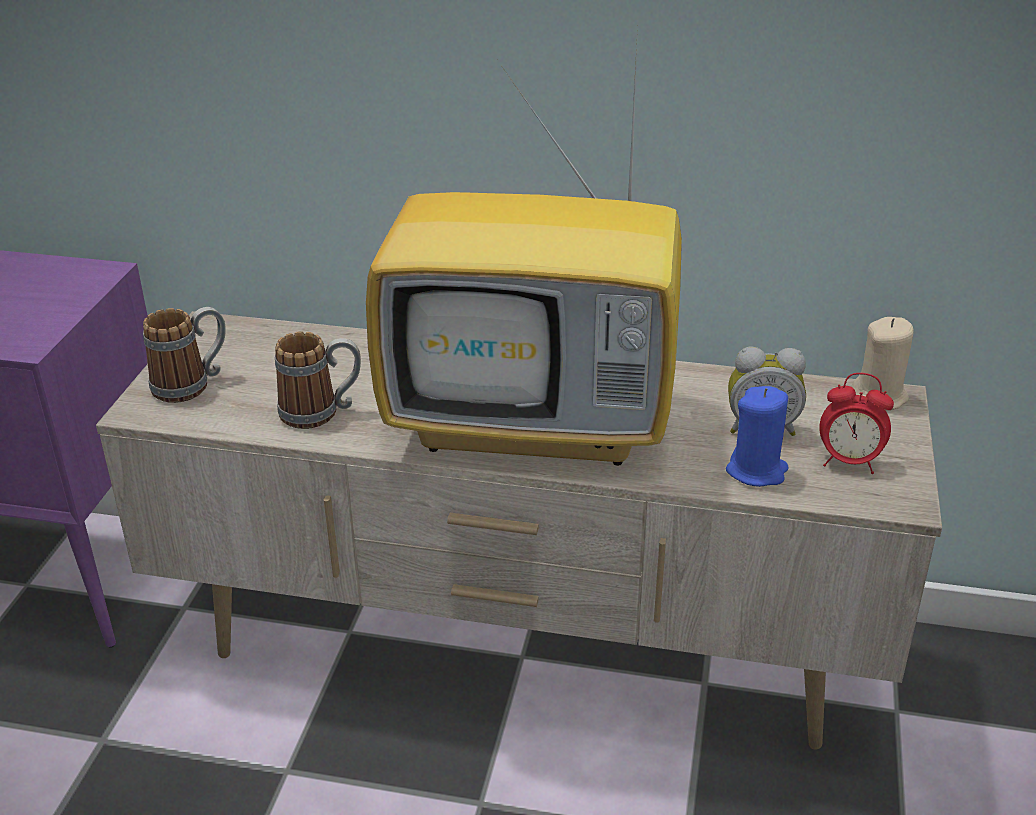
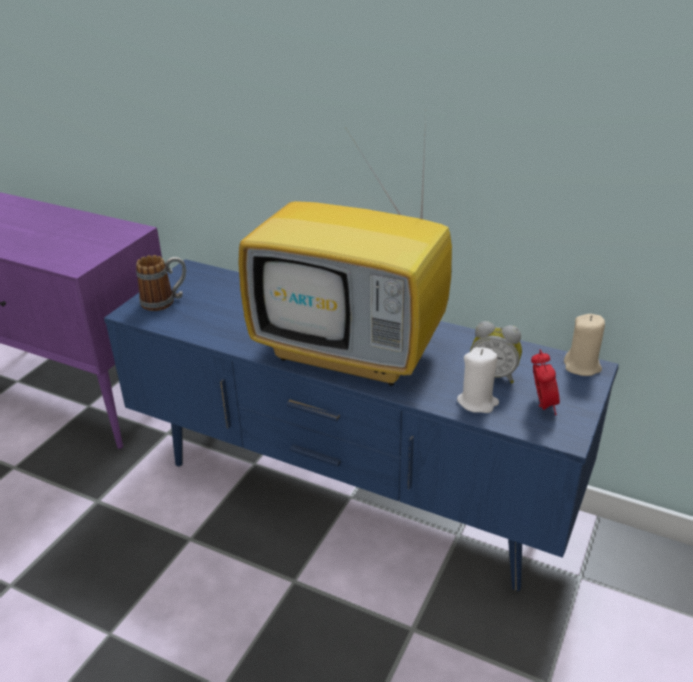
camera: 15 degrees right, 0 degrees up
(322, 412) = (229, 328): mug -> none
(520, 654) = (349, 495): beige tv stand -> blue tv stand
(756, 471) = (477, 402): blue candle -> white candle
(849, 462) = (541, 406): alarm clock -> alarm clock turned 120 degrees counterclockwise

